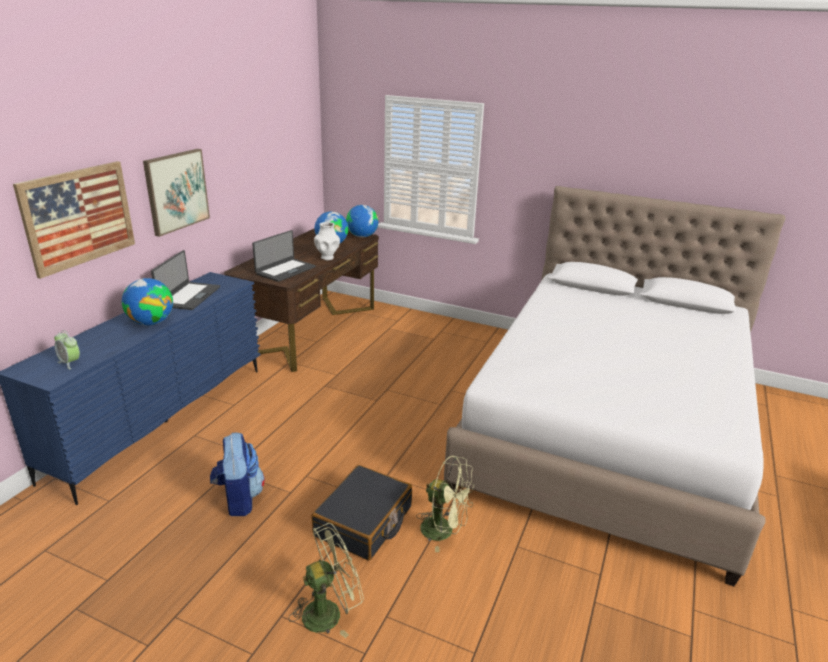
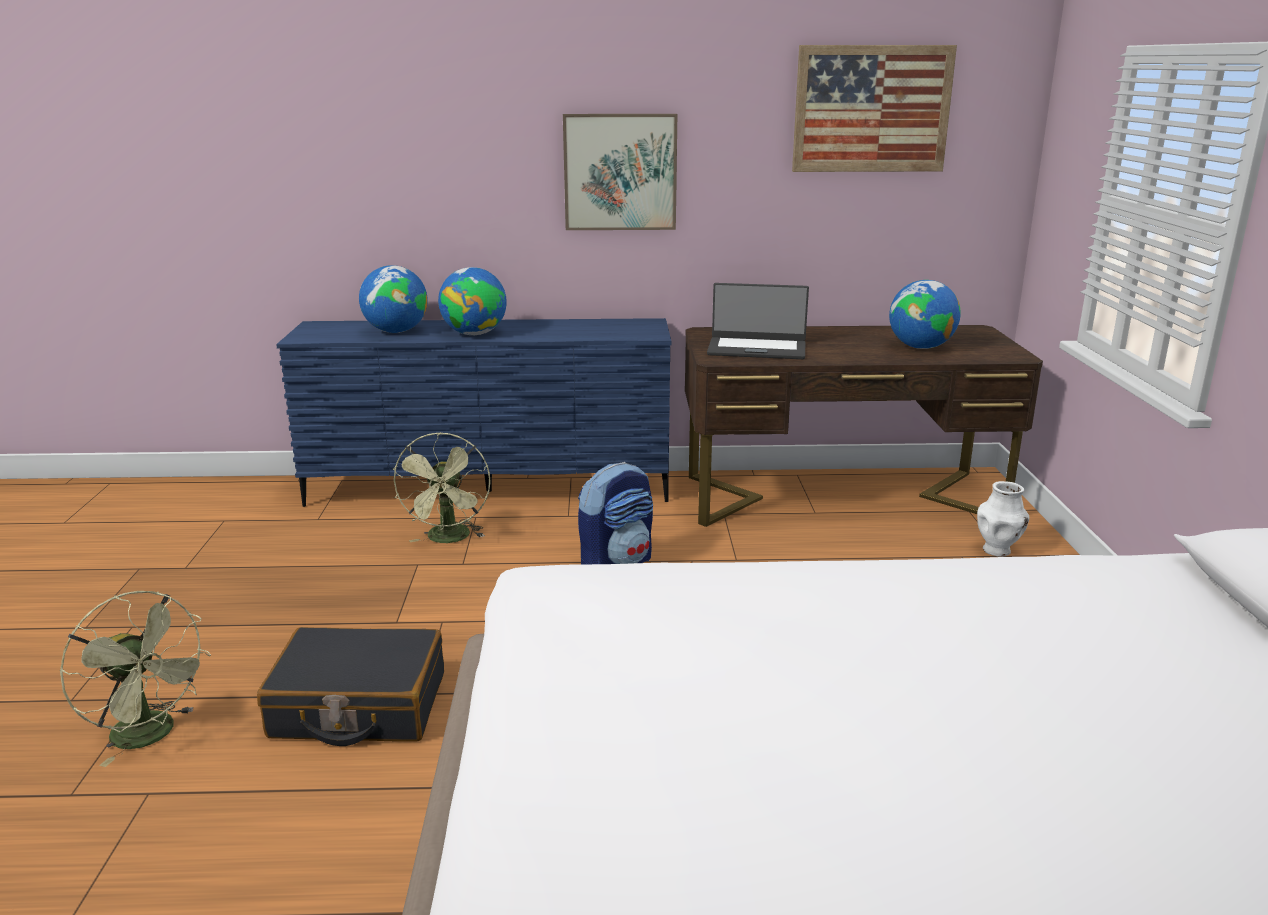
camera: 65 degrees right, 5 degrees down
(70, 363) = (343, 334): alarm clock -> none
(79, 217) = (444, 169): picture -> picture (871, 109)
(189, 296) = (572, 328): laptop -> none
(239, 499) = (361, 590): backpack -> backpack (617, 564)
(327, 258) = (857, 357): white vase -> white vase (997, 550)
(362, 236) = (1006, 354): globe -> globe (396, 331)
(444, 531) = (373, 799): green fan -> green fan (449, 539)

